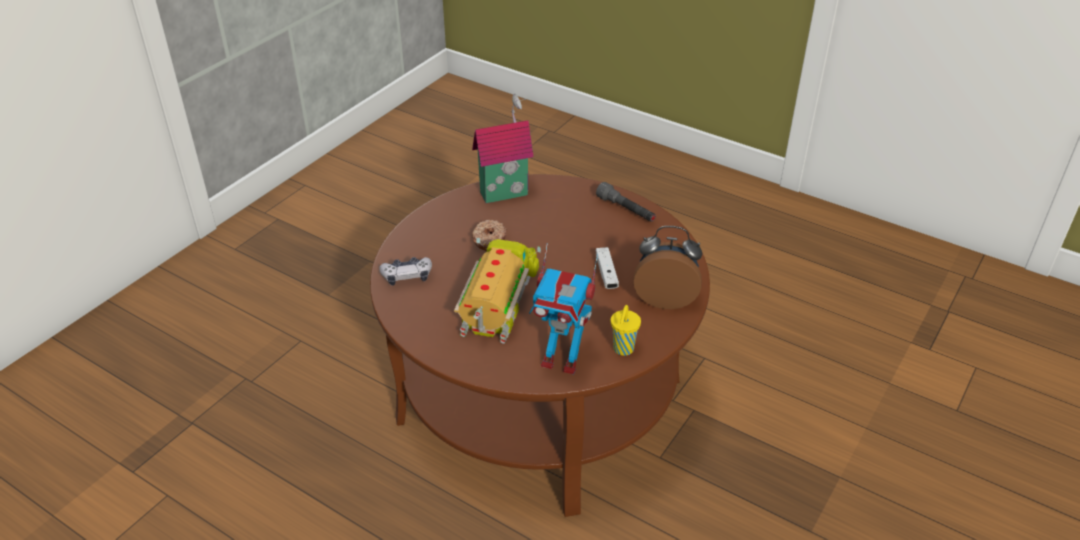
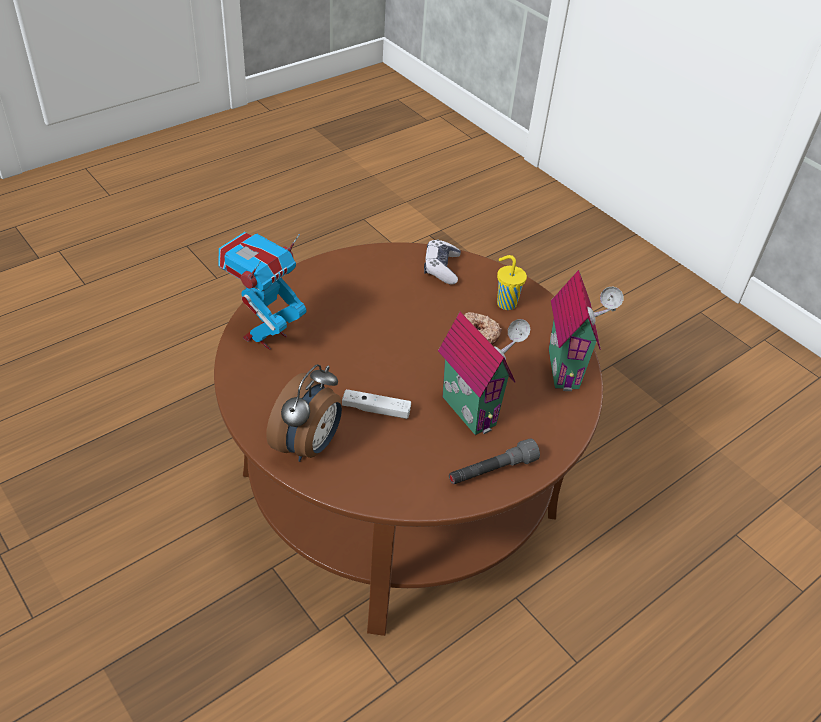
camera: 105 degrees right, 5 degrees up
(500, 300) = (374, 318): toy truck -> none
(574, 228) = (472, 410): none -> toy house
(623, 350) = (252, 382): yellow cup -> yellow cup (505, 303)

